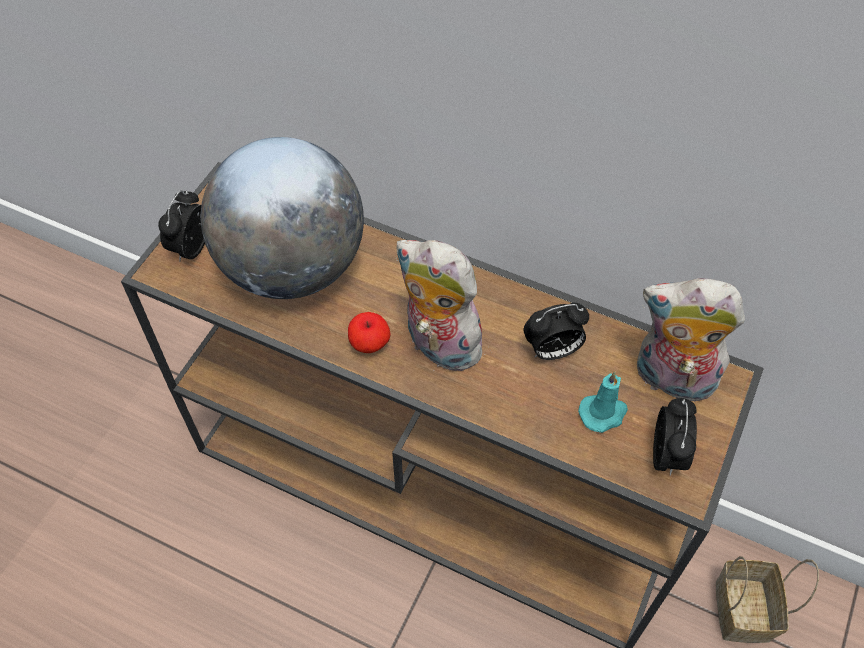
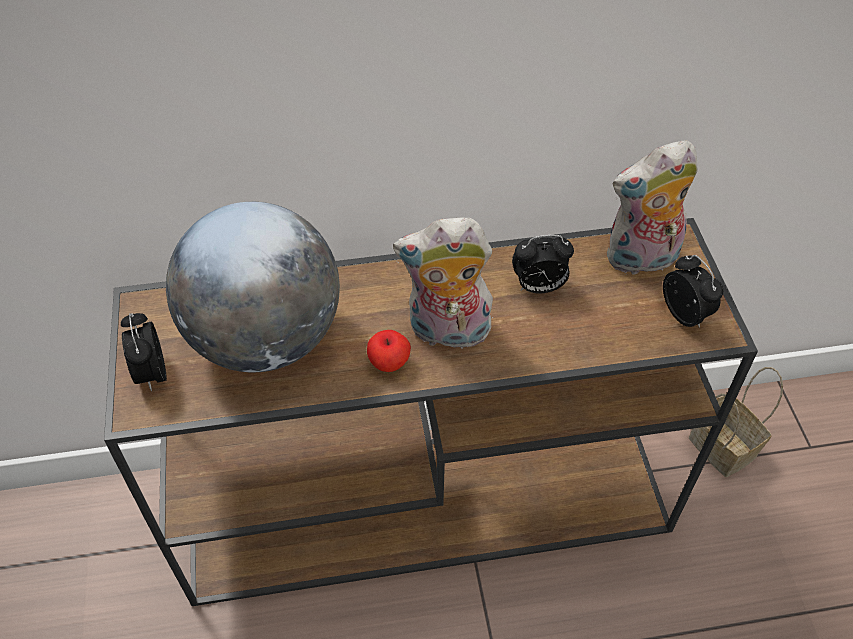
camera: 35 degrees left, 5 degrees down
(552, 350) = (538, 287): alarm clock -> alarm clock turned 45 degrees clockwise
(603, 413) = (615, 311): turquoise candle -> none

